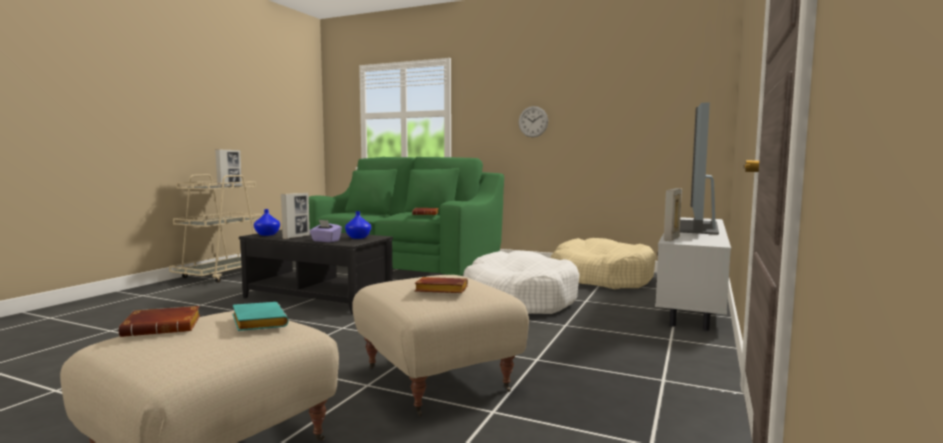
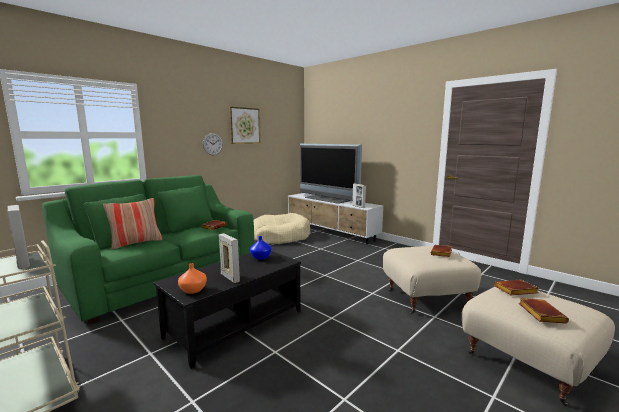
camera: 70 degrees left, 5 degrees up
(257, 322) = (515, 291): turquoise book -> brown book
(267, 234) = (193, 290): blue vase -> orange vase
(325, 241) = (267, 268): purple tissue box -> none
(368, 213) = (136, 243): none -> pillow
(520, 299) = (305, 260): white dog bed -> none
(588, 92) = (244, 125): none -> picture

